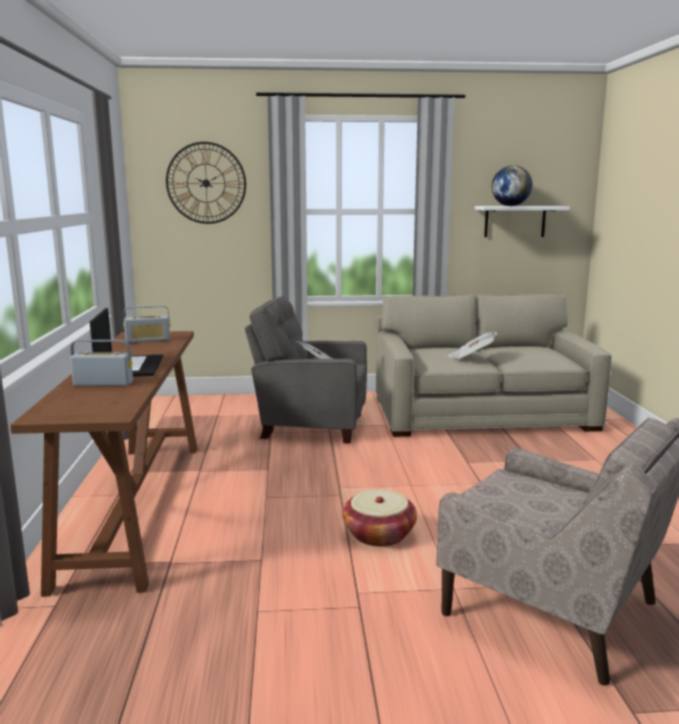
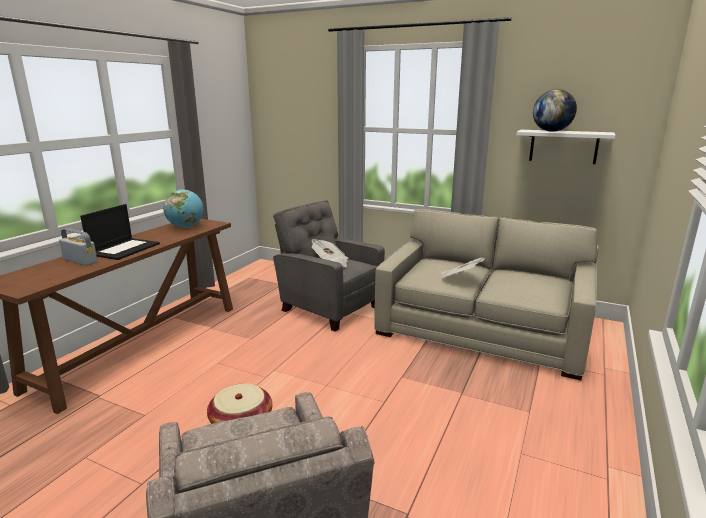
camera: 30 degrees right, 5 degrees up
(148, 340) = (186, 227): radio -> globe
(206, 183) = (298, 104): wall clock -> none

